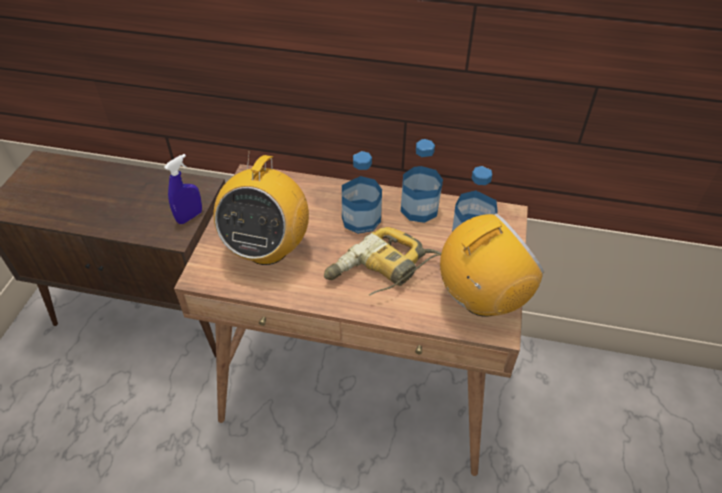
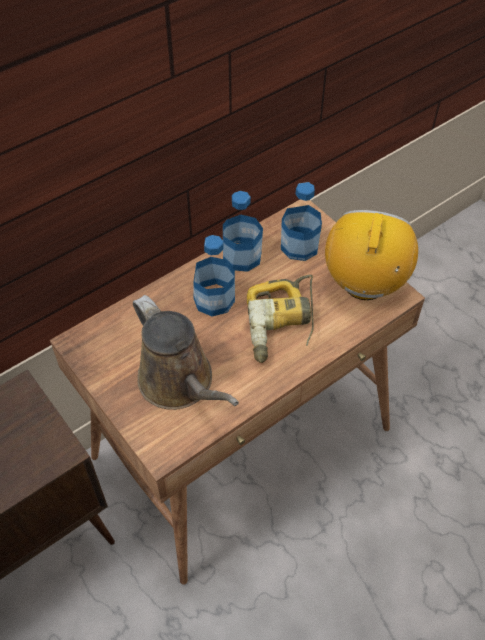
camera: 50 degrees left, 5 degrees up
(190, 217) = (48, 426): blue spray bottle -> none
(267, 248) = (180, 383): radio -> brown watering can

